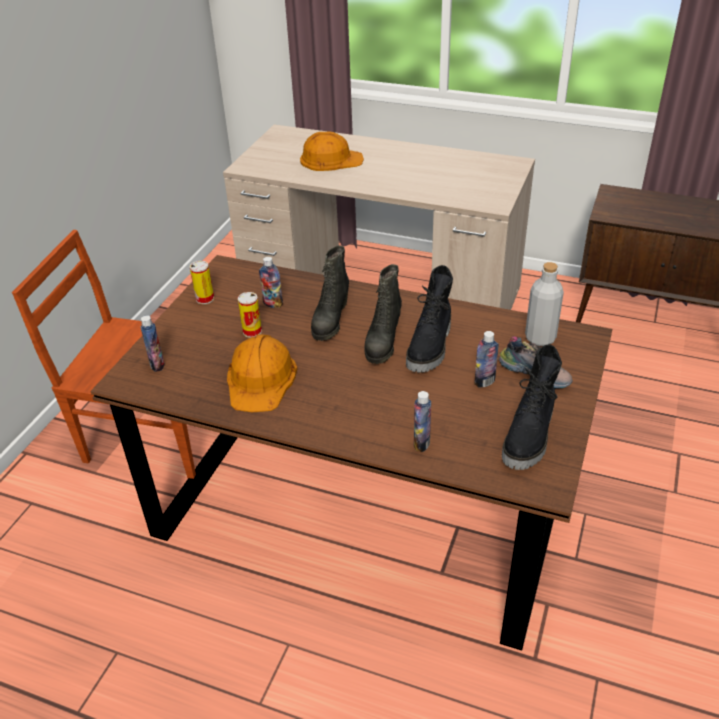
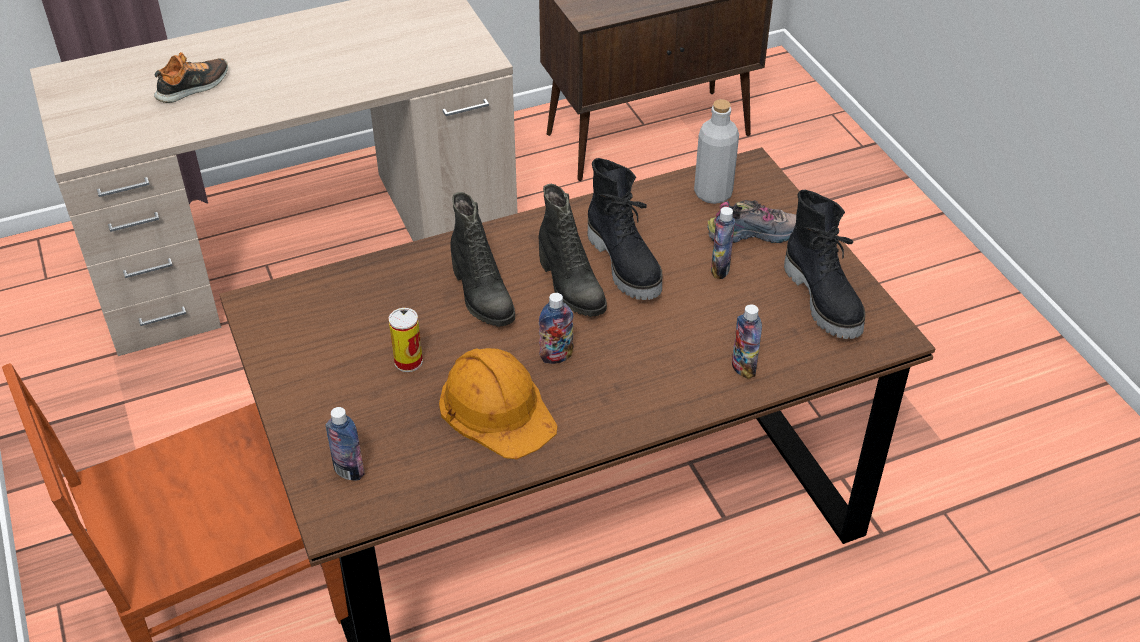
camera: 45 degrees left, 5 degrees up
(205, 299) = (289, 357): can -> none
(273, 304) = (386, 315): bottle -> bottle (556, 356)
(331, 159) = (194, 87): orange hard hat -> shoe

